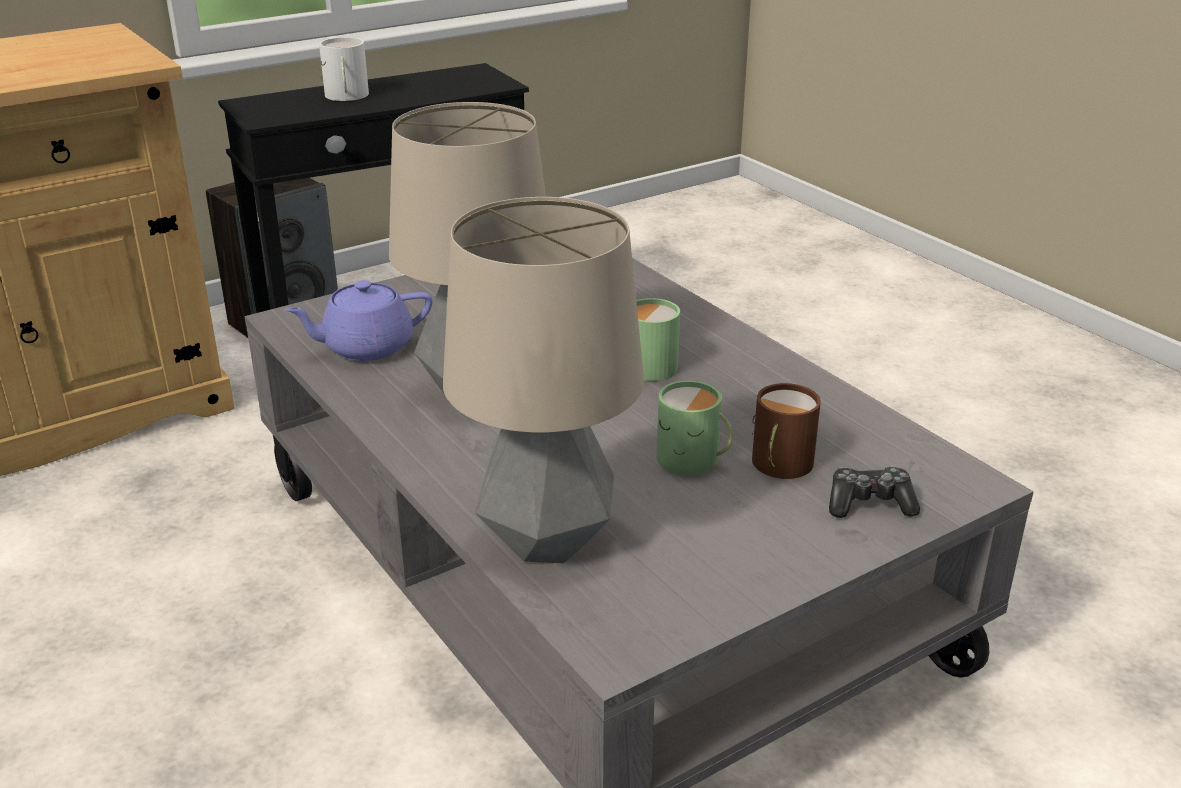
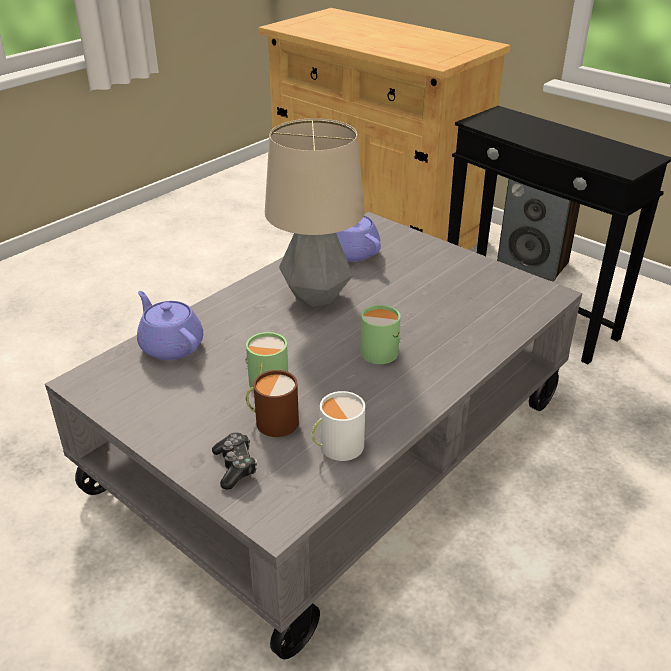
camera: 75 degrees right, 5 degrees up
(346, 96) = (542, 132): white mug -> white mug (336, 446)
(548, 541) = (171, 345): table lamp -> purple teapot

